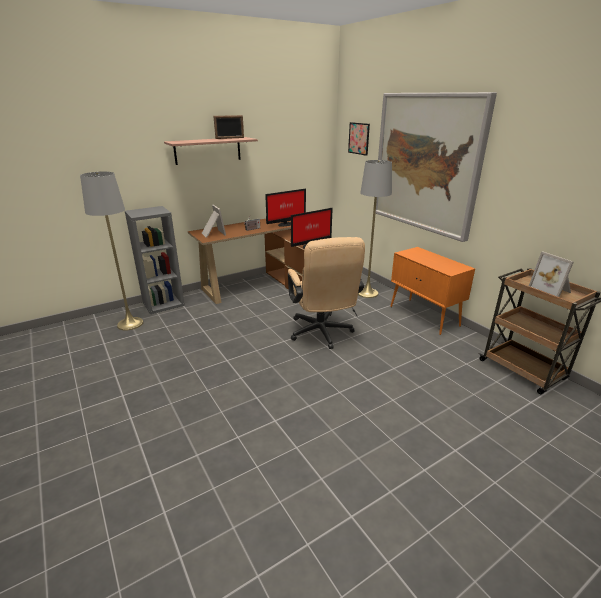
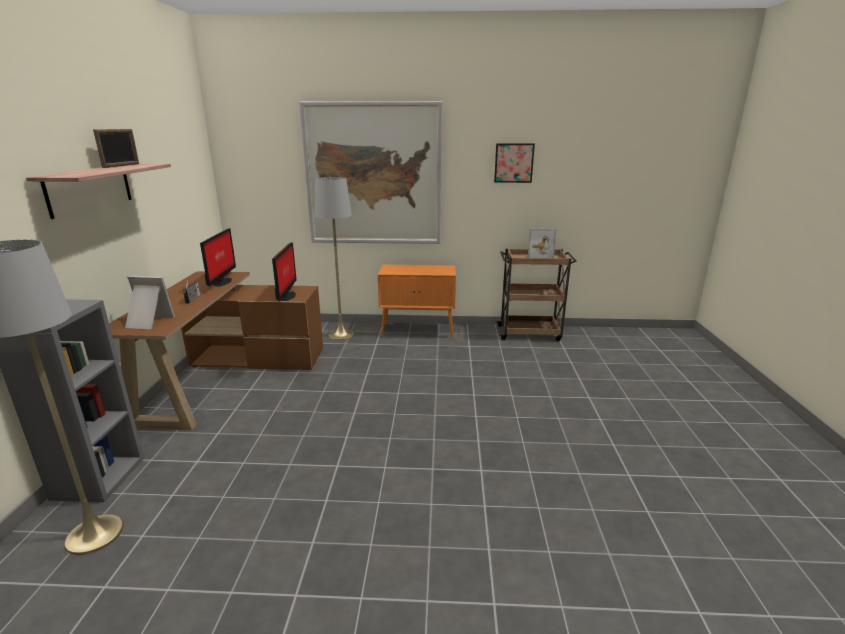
camera: 55 degrees left, 5 degrees down
(322, 334) = (374, 386): beige office chair -> none
(359, 138) = (260, 157): picture -> picture (514, 163)

